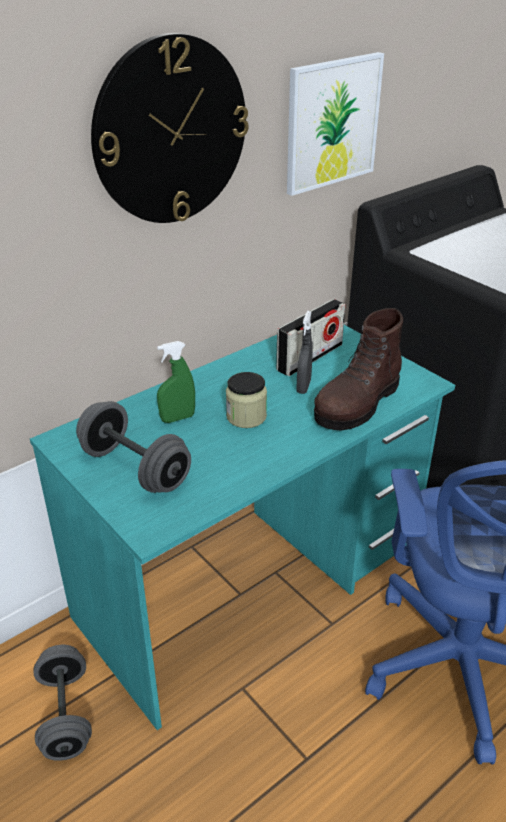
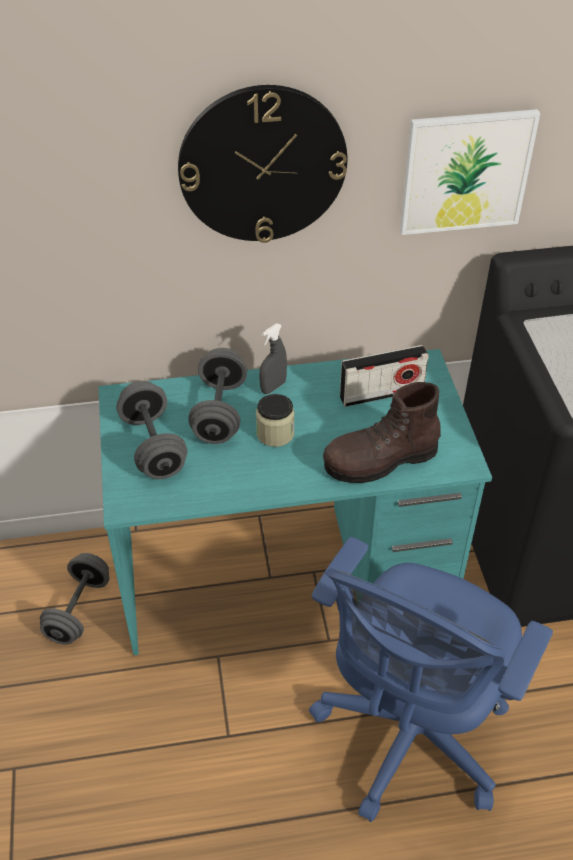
camera: 30 degrees right, 10 degrees up
(177, 418) = (219, 412): green spray bottle -> grey dumbbell
(303, 387) = (349, 423): grey spray bottle -> grey spray bottle (273, 387)

